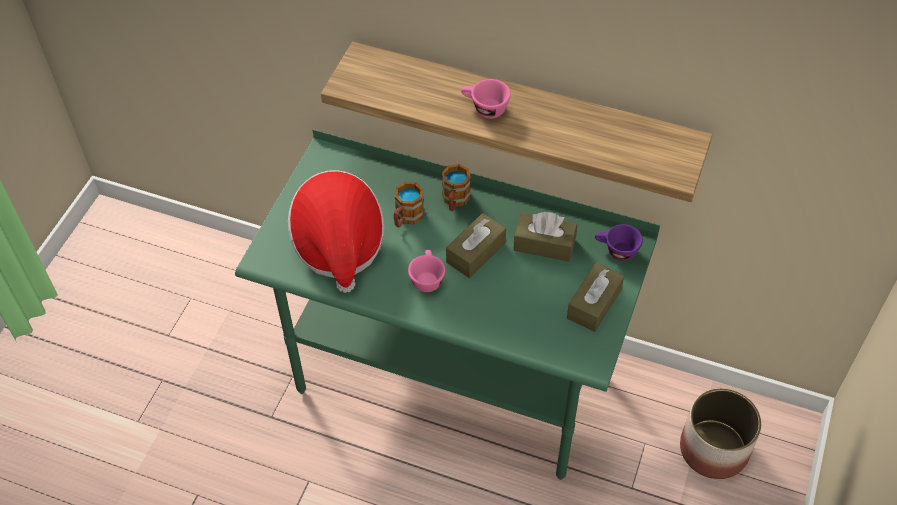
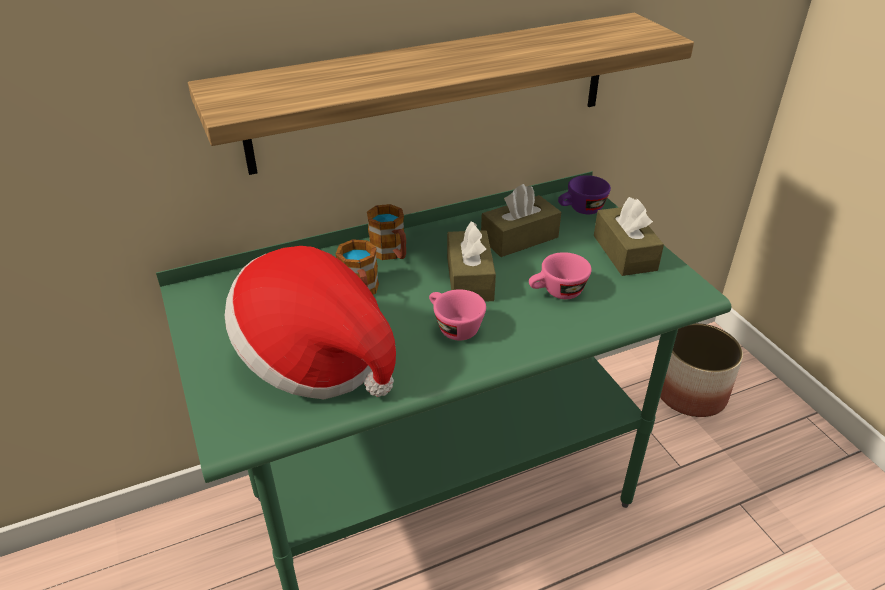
camera: 45 degrees left, 15 degrees down
(484, 109) = (423, 67): pink cup -> pink cup (557, 293)

